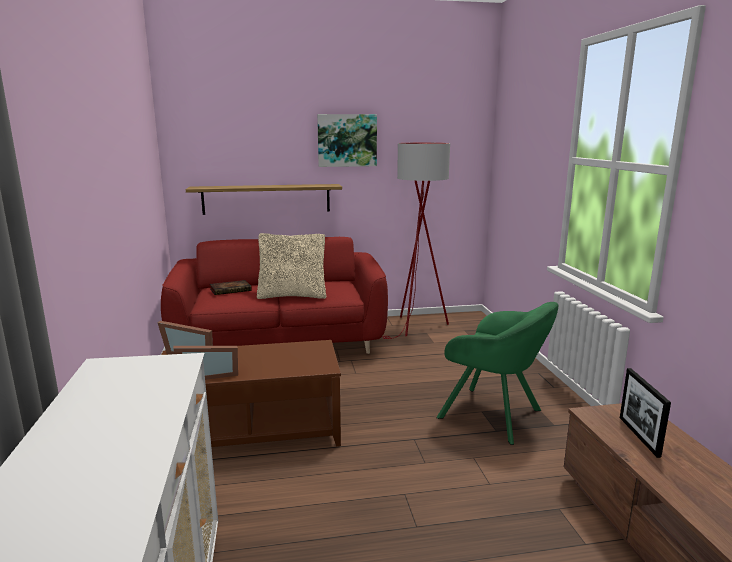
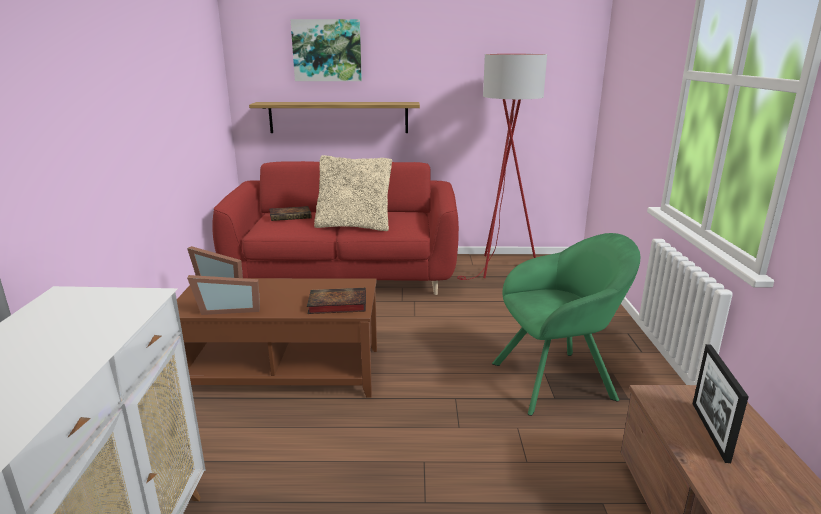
camera: 10 degrees right, 5 degrees up
(306, 364) = (336, 305): none -> book
(347, 140) = (429, 51): picture -> picture (327, 50)
(495, 416) = (558, 380): green armchair -> green armchair turned 60 degrees counterclockwise

